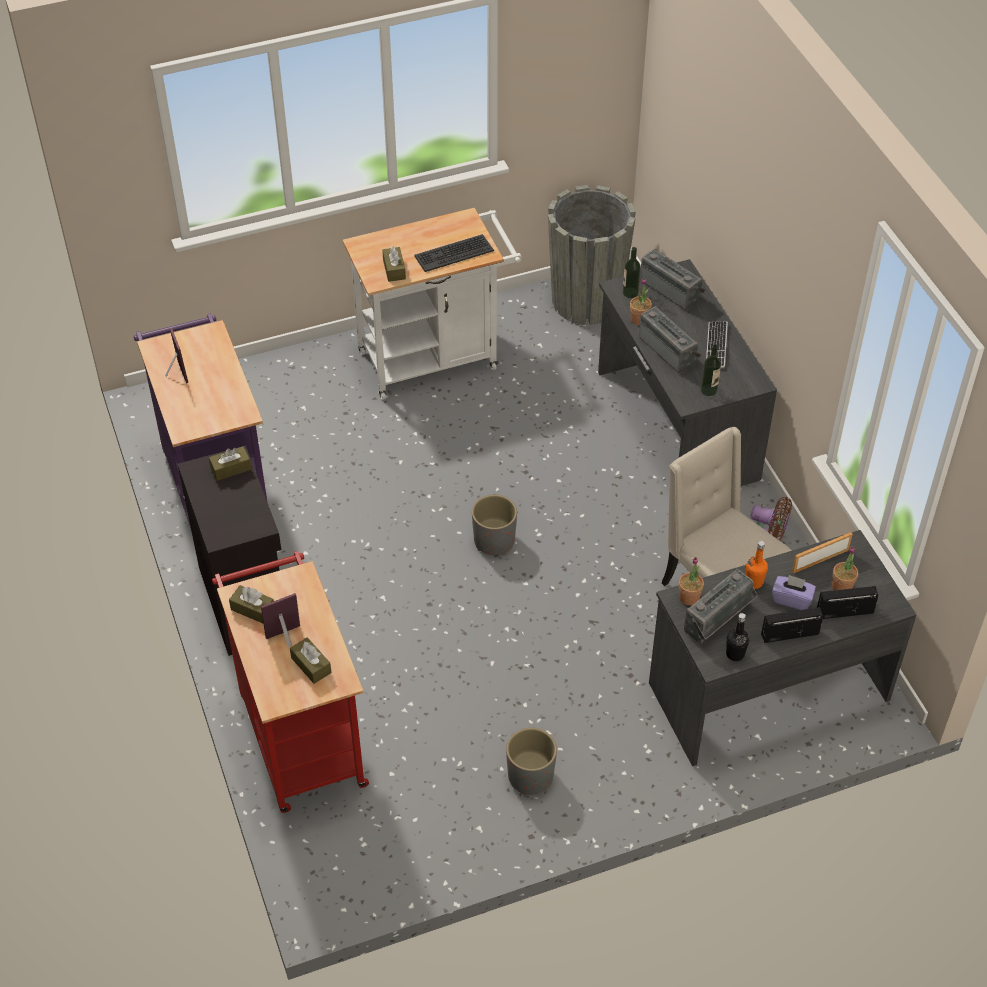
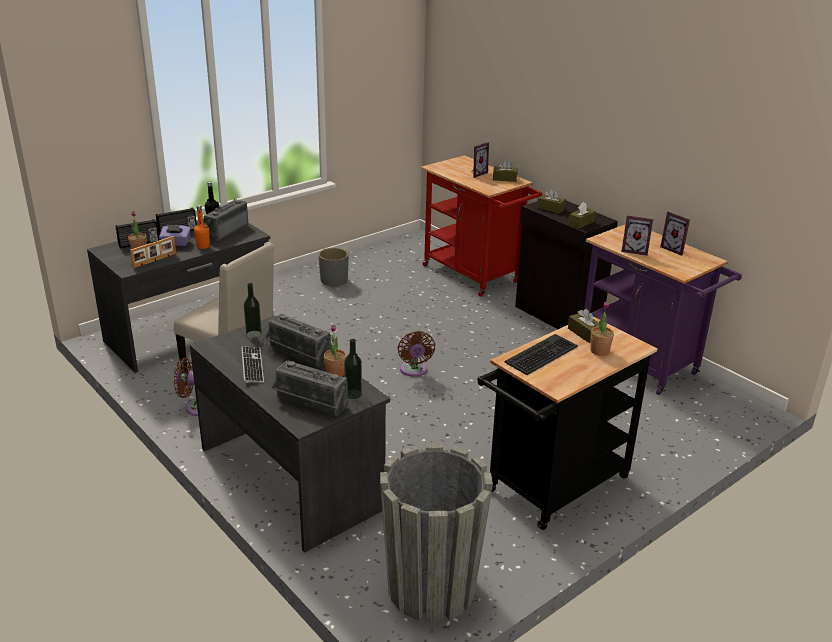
camera: 160 degrees right, 20 degrees down
(225, 382) = (635, 250): none -> picture frame
(311, 665) = (455, 169): brown tissue box -> brown tissue box (550, 208)
(436, 357) = (552, 488): white cart -> black cart
(494, 541) = (414, 371): grey planter -> brown fan
(689, 597) = (247, 236): potted plant -> potted plant (599, 351)

